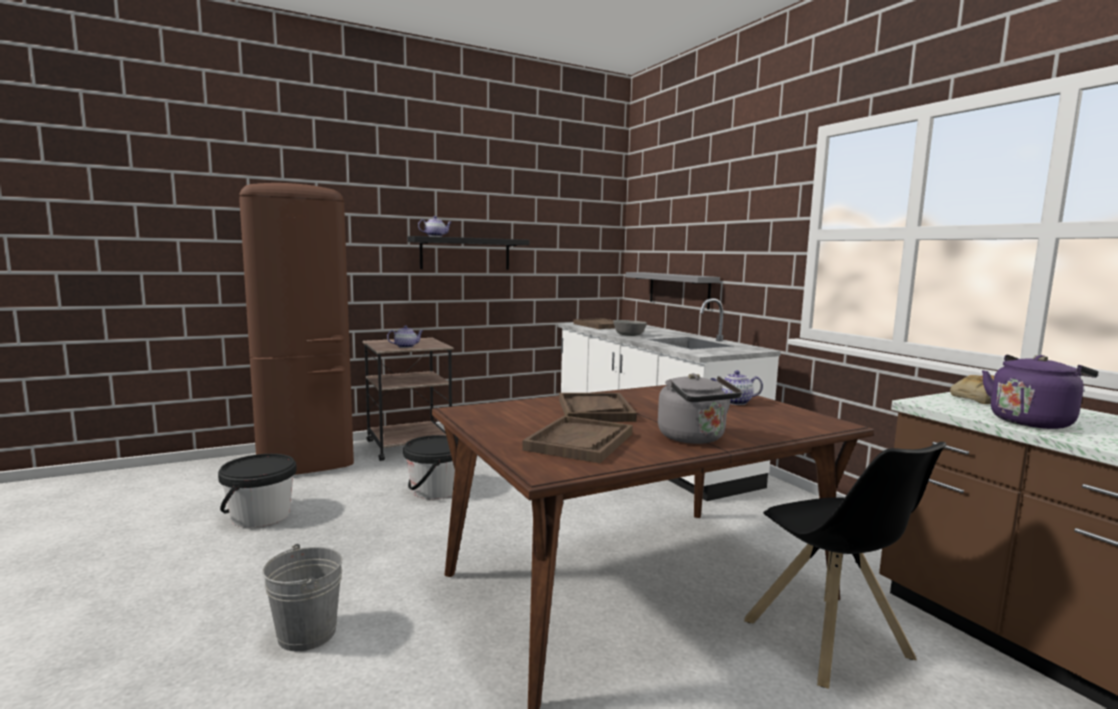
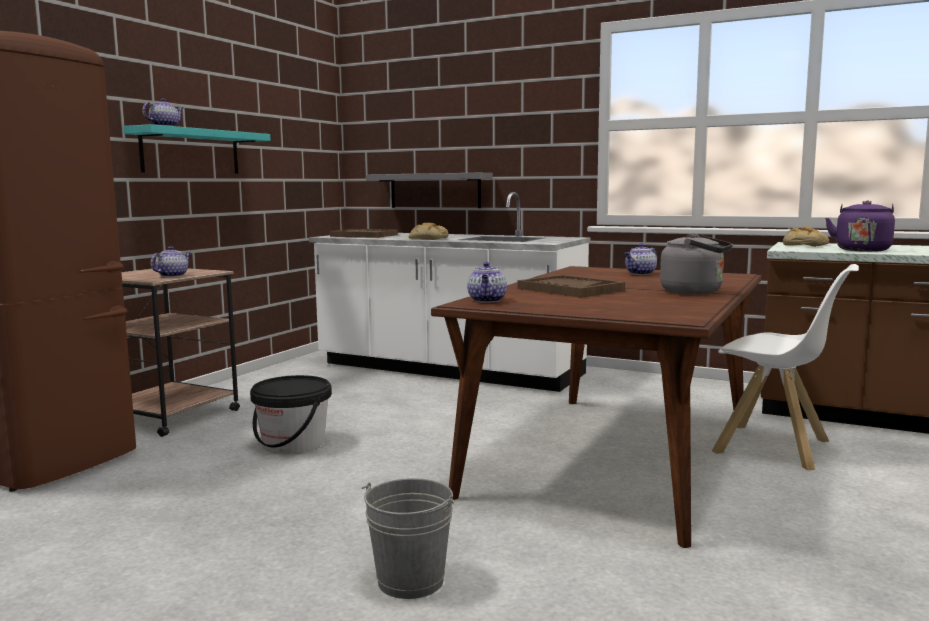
camera: 35 degrees left, 0 degrees up
(261, 516) = (115, 522): black bucket -> none
(465, 253) = (191, 152): black shelf -> turquoise shelf
(486, 410) = (487, 300): none -> teapot
(580, 442) = (637, 304): brown tray -> none
(629, 335) = (427, 238): grey bowl -> bread
(829, 641) = (775, 447): black chair -> white chair

